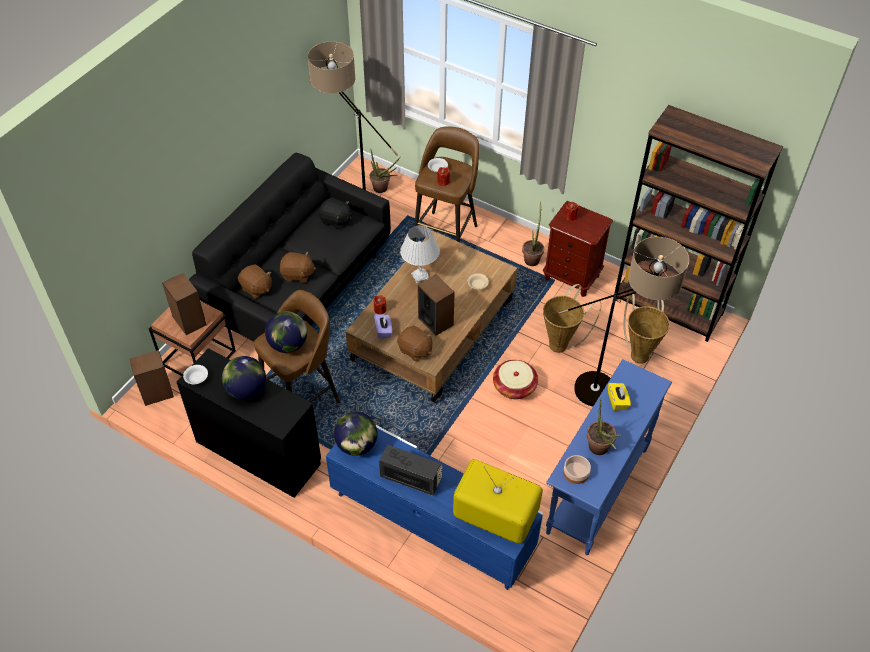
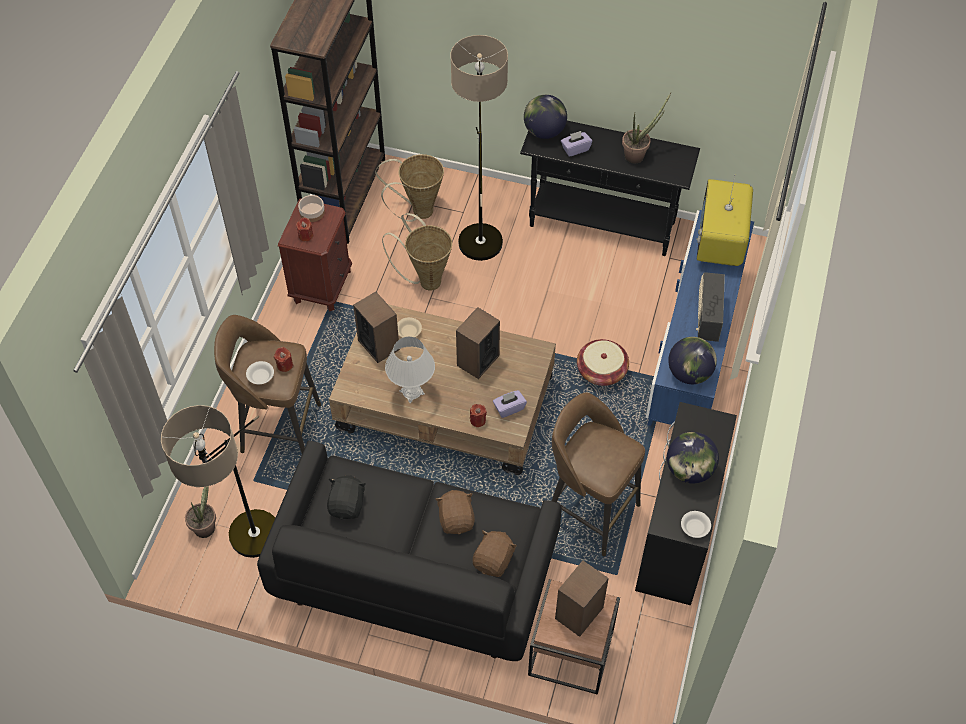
camera: 105 degrees left, 5 degrees up
(157, 393) = (640, 680): speaker -> speaker (378, 344)
(288, 344) = (606, 454): globe -> globe (544, 131)
(415, 350) = (527, 370): brown plush toy -> none
(514, 387) = (500, 311): basket -> basket (601, 371)
(532, 258) = (299, 329): potted plant -> none
(575, 472) = (670, 168): bowl -> bowl (312, 212)
(596, 491) = (602, 225): blue console table -> black console table
(617, 401) = (575, 149): yellow tissue box -> purple tissue box

